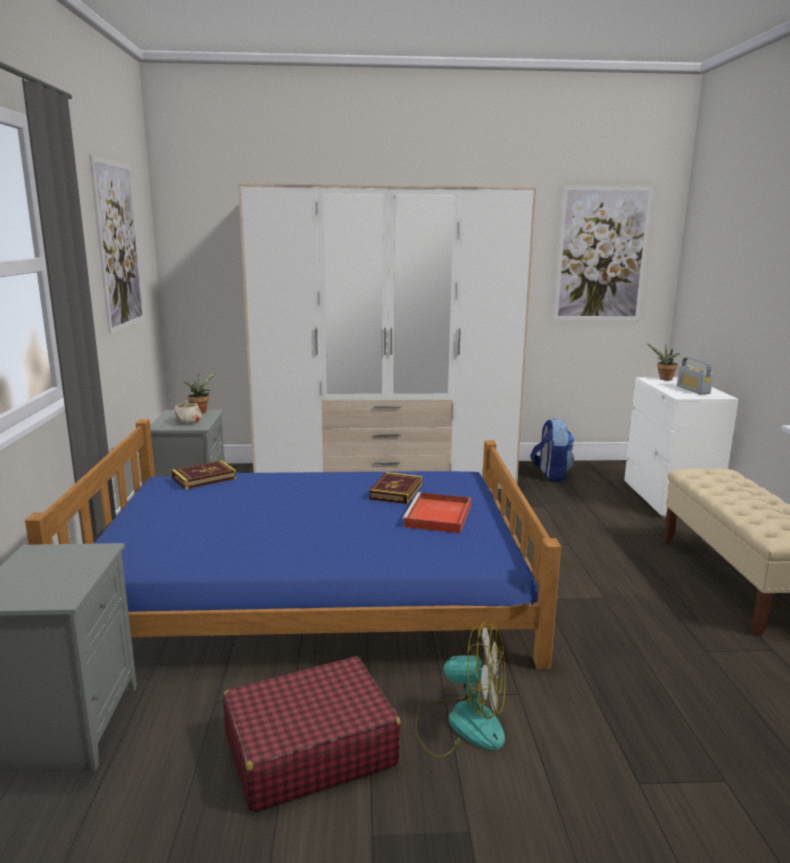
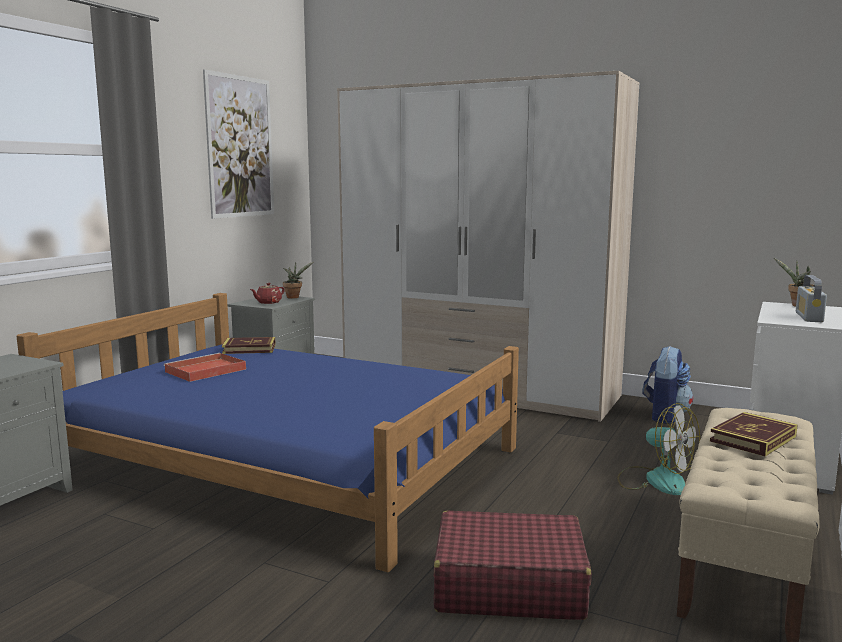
camera: 30 degrees right, 5 degrees down
(187, 422) = (268, 302): beige teapot -> red teapot
(309, 749) = (112, 564): red suitcase -> red suitcase (508, 585)
(396, 491) = (380, 380): book -> book (753, 439)
(438, 516) = (379, 403): red tray -> red tray (204, 371)
(461, 724) = (244, 586): fan -> fan (655, 480)
(601, 254) = (752, 152): picture -> none

